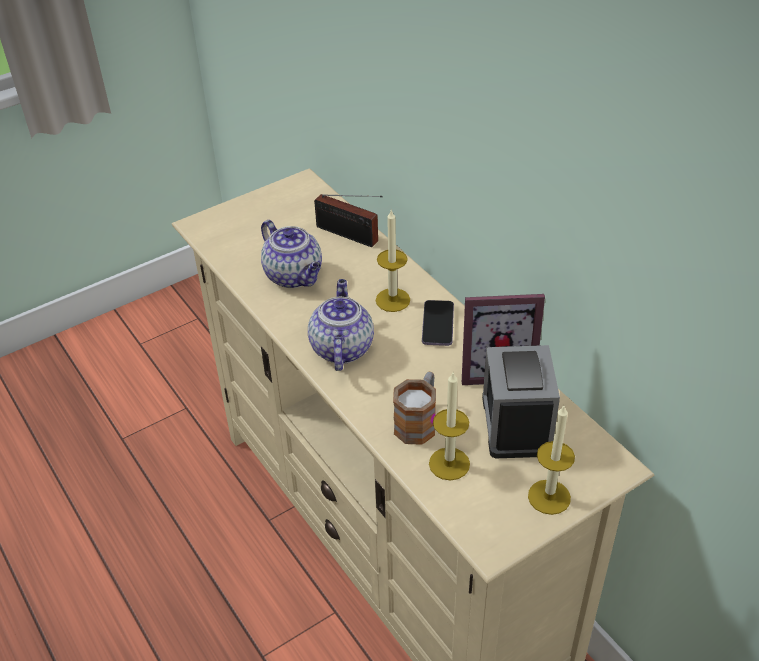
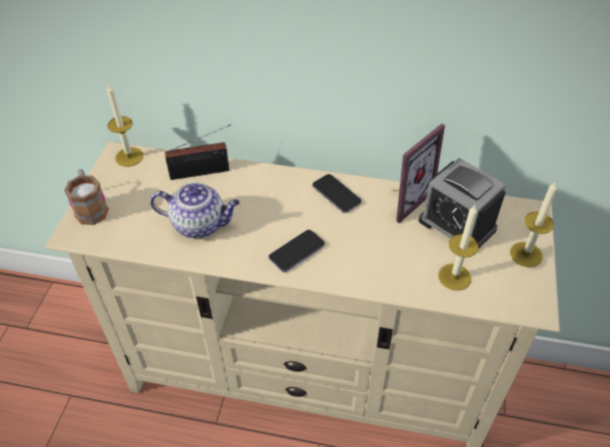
camera: 45 degrees left, 5 degrees up
(341, 347) = (297, 252): teapot -> phone
(392, 300) = (288, 197): candle -> candle (129, 157)
(418, 421) = (404, 264): mug -> mug (91, 207)

